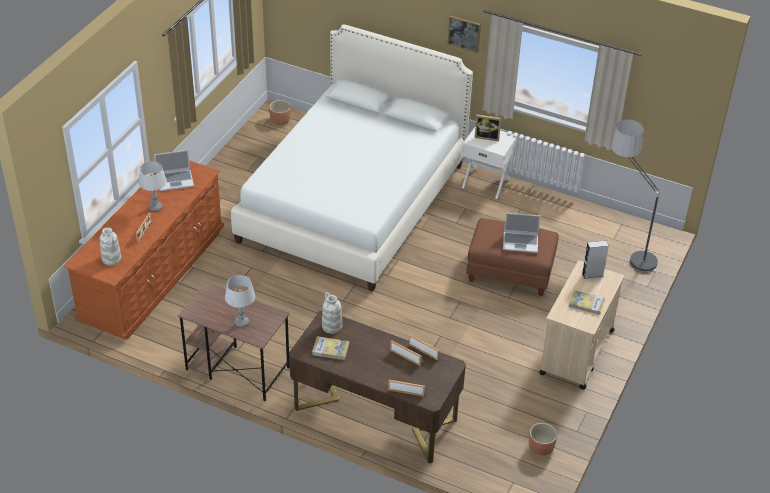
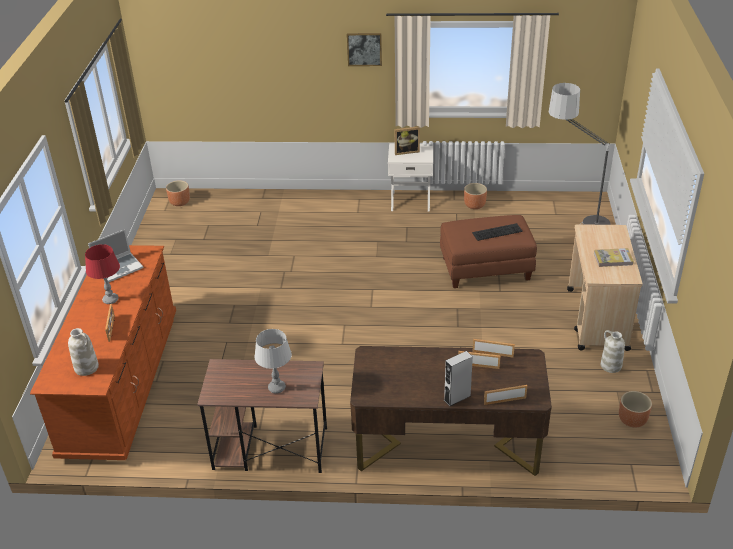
camera: 20 degrees left, 5 degrees down
(155, 207) = (110, 300): grey table lamp -> red table lamp
(330, 349) = (394, 383): book -> none
(331, 326) = (379, 360): white vase -> white vase (610, 365)
(353, 202) = (295, 252): white bed -> none
(521, 242) = (497, 231): laptop -> keyboard
(543, 206) = (474, 205): none -> brown planter
(592, 274) = (597, 232): grey speaker -> grey speaker (457, 398)

